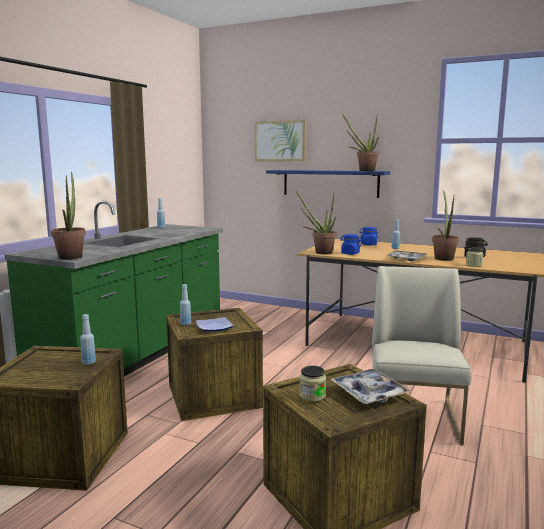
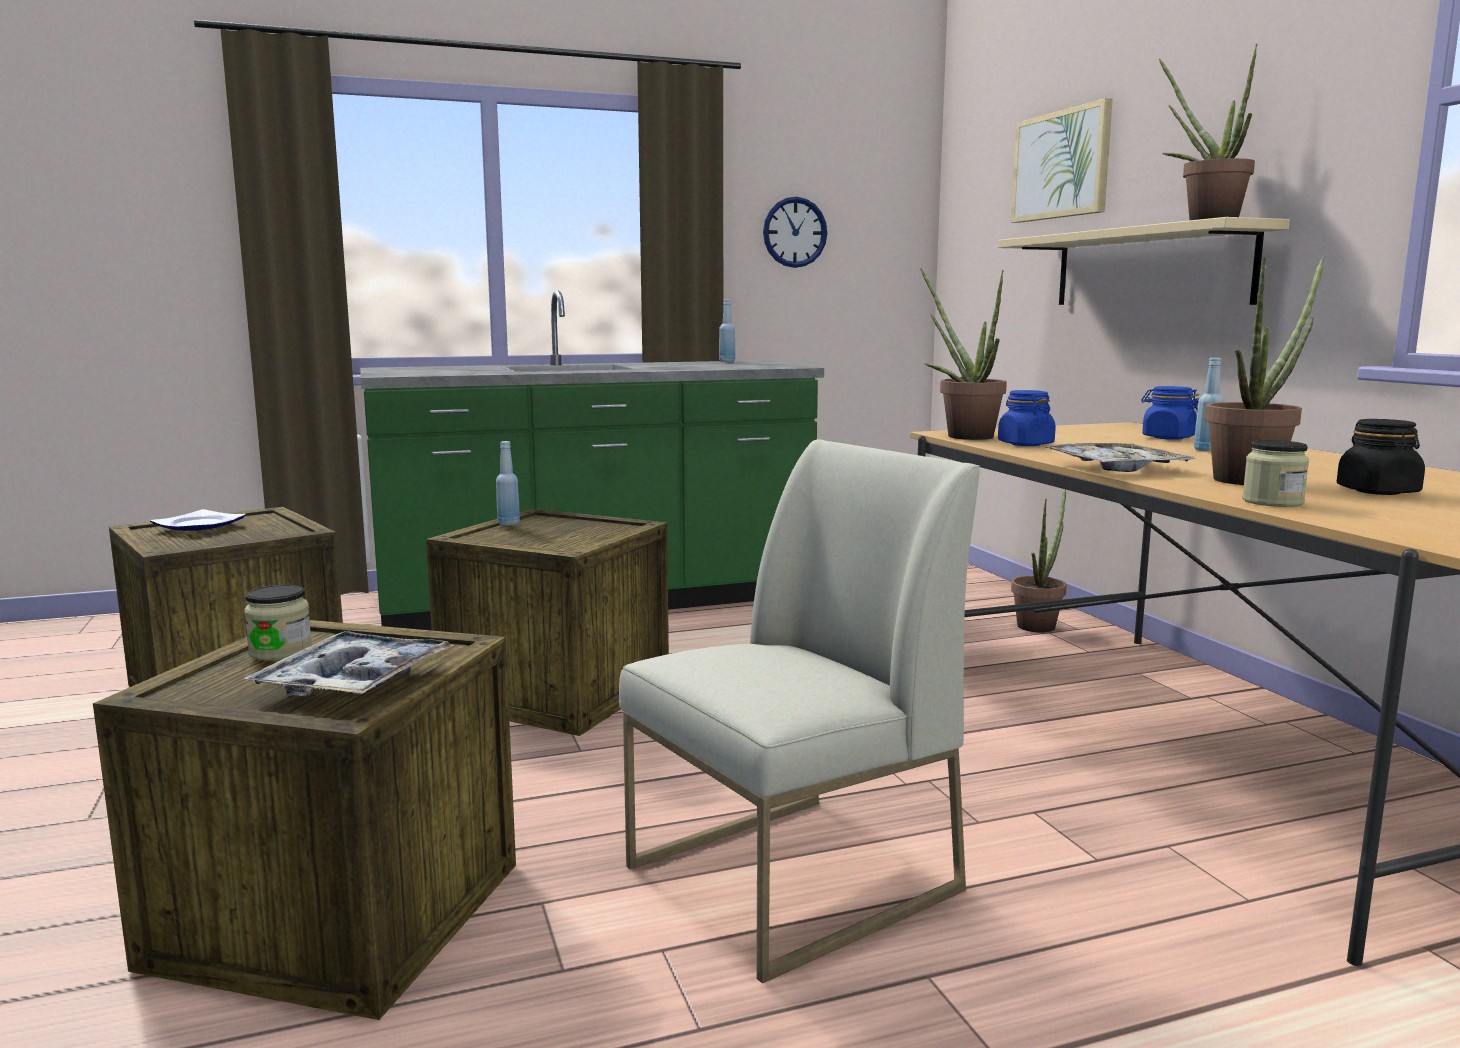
camera: 45 degrees right, 0 degrees up
(71, 256) = (400, 373): potted plant -> potted plant (1039, 624)
(89, 362) = (252, 535): blue bottle -> none
(161, 162) = (794, 232): none -> wall clock
(215, 327) = (527, 536): plate -> plate (199, 526)
(330, 183) = (1149, 268): blue shelf -> beige shelf

